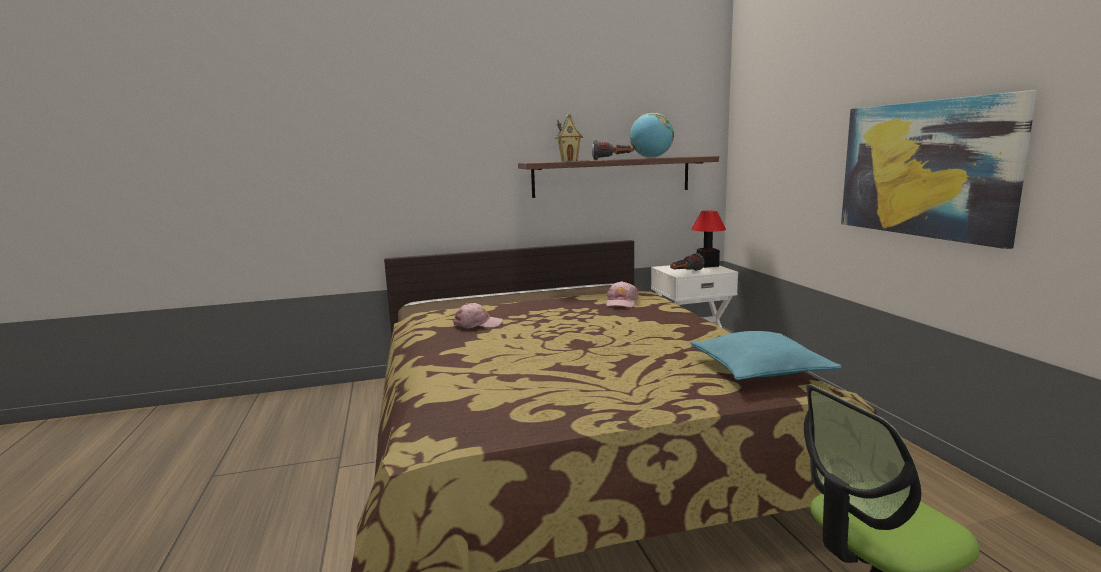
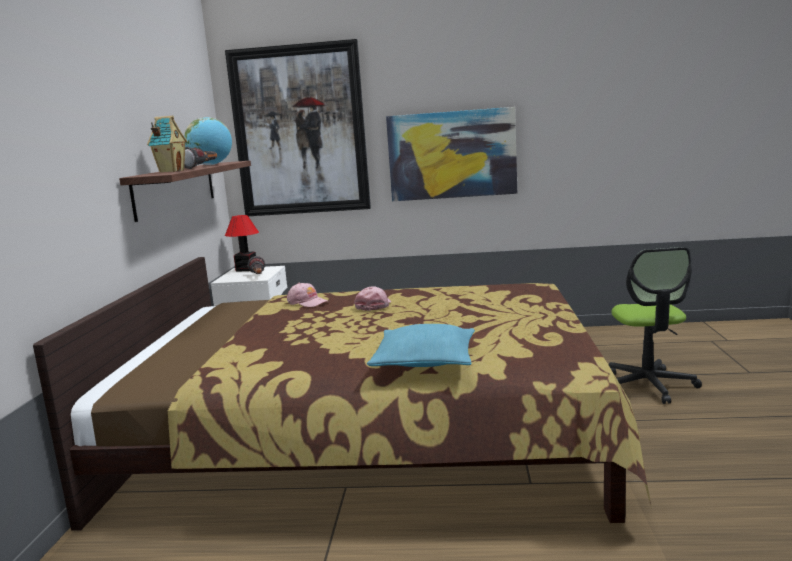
camera: 70 degrees left, 0 degrees up
(478, 324) = (295, 352): pink cap -> pink cap (374, 305)
(759, 370) = (508, 288): turquoise pillow -> turquoise pillow (425, 361)
(779, 126) = (300, 131): none -> picture

